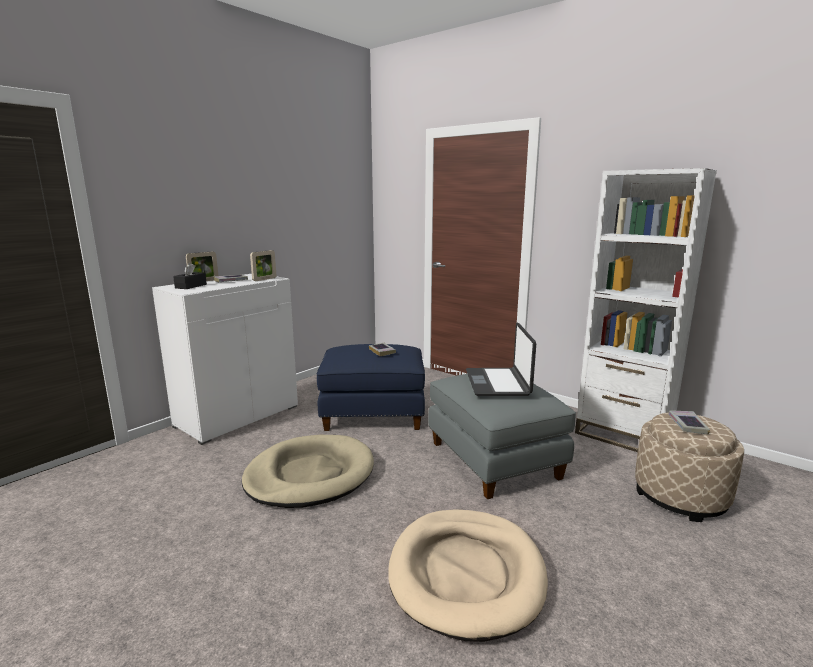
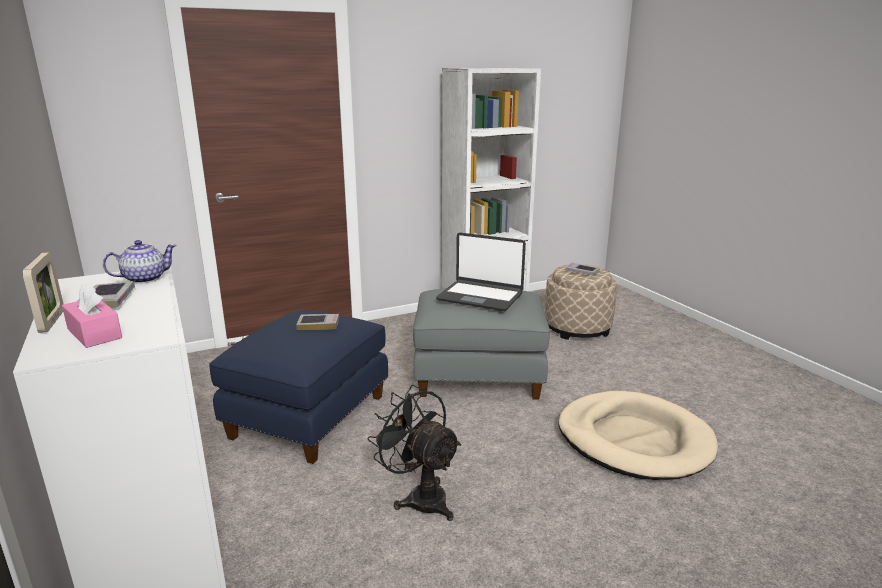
camera: 65 degrees left, 5 degrees up
(191, 286) = (94, 333): black tissue box -> pink tissue box
(264, 279) = (144, 279): picture frame -> teapot
(310, 475) = (420, 497): beige dog bed -> black fan

